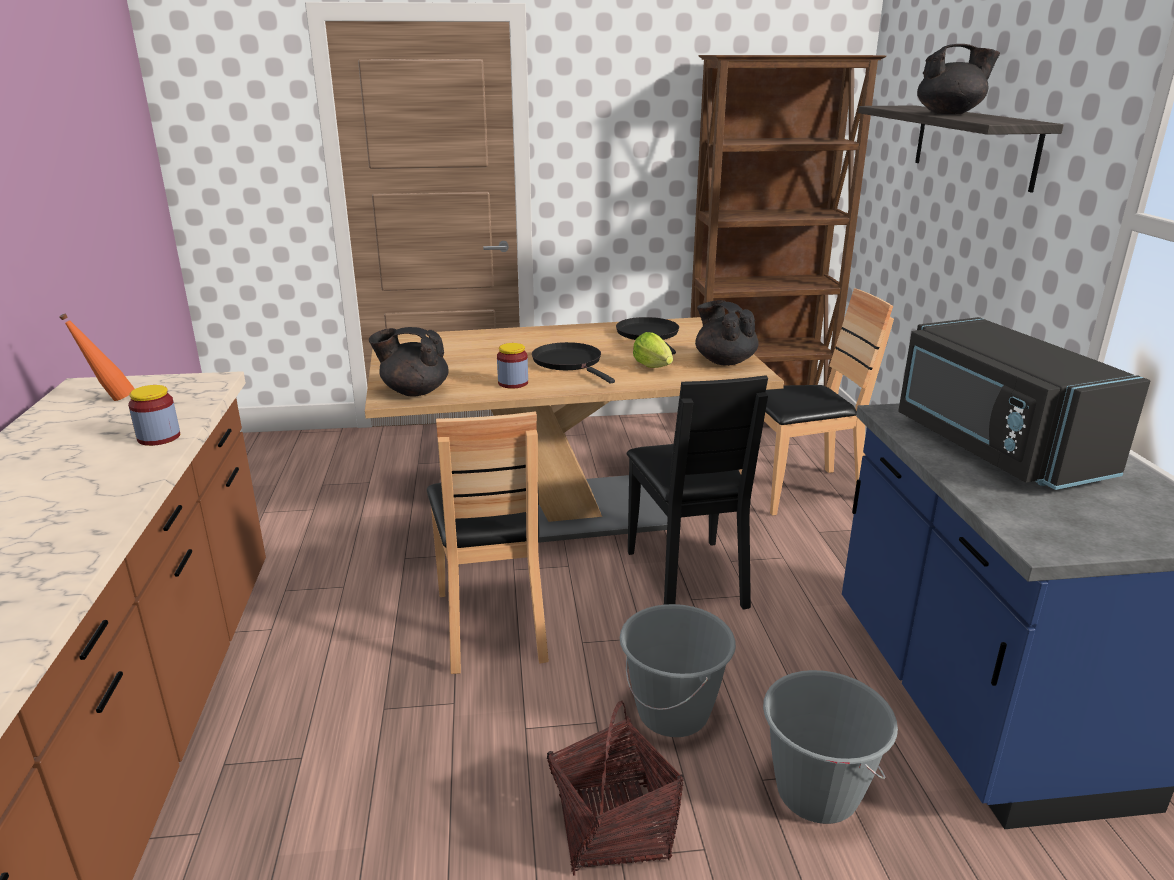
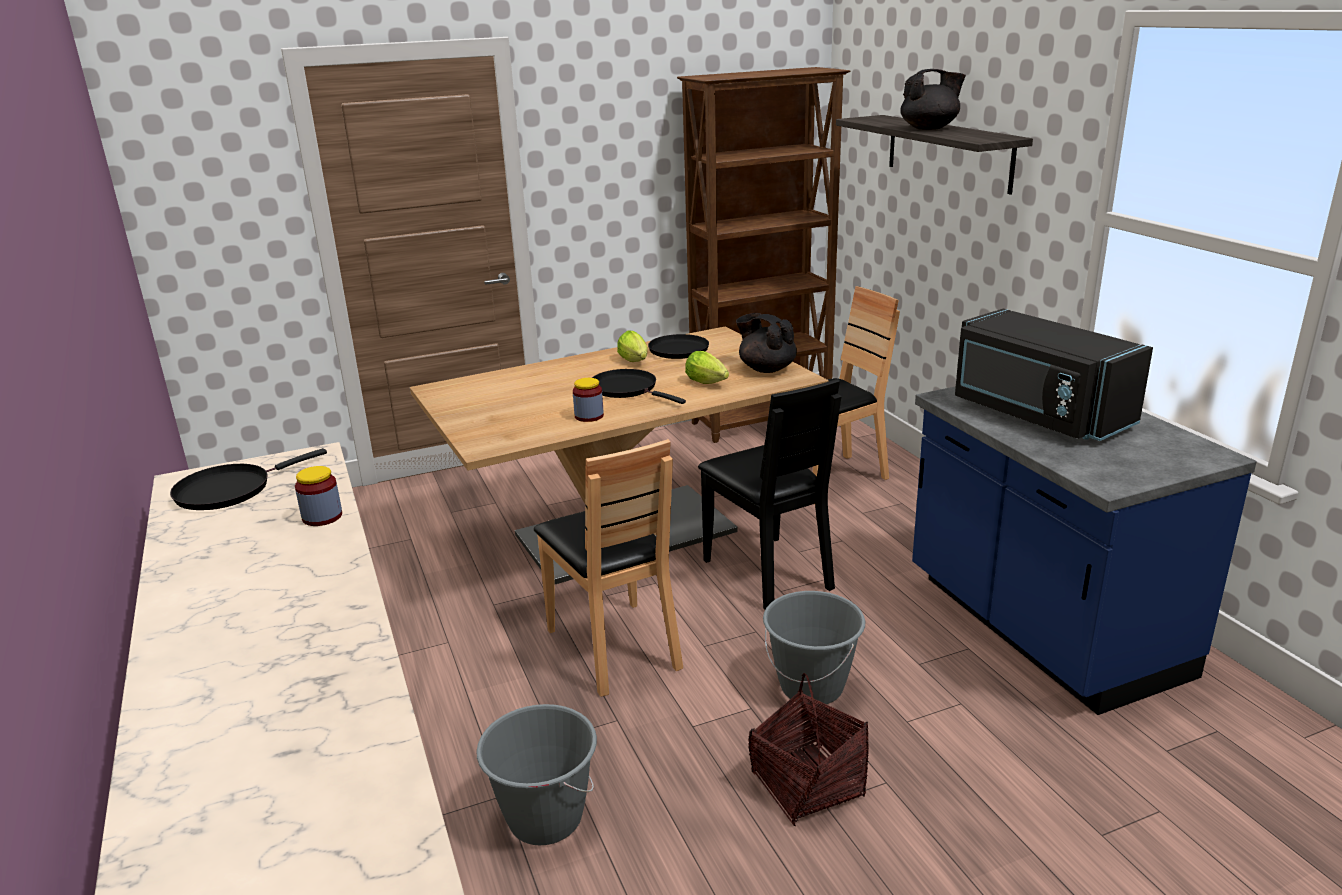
camera: 15 degrees left, 0 degrees up
(109, 400) = (229, 490): orange bottle -> black frying pan
(414, 391) = (500, 438): black teapot -> none
(597, 338) = (635, 362): none -> lettuce
(816, 793) = (952, 722): grey bucket -> grey bucket (545, 819)

